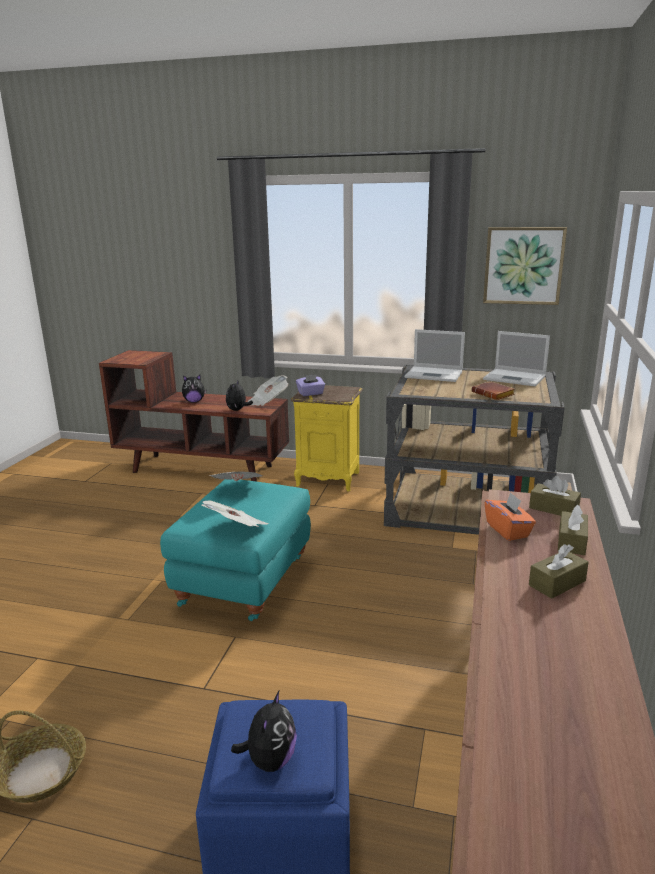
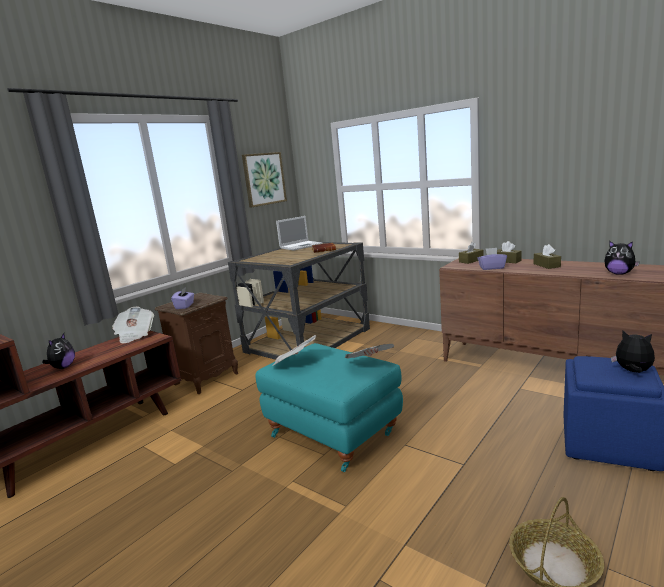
camera: 65 degrees left, 5 degrees down
(238, 410) = (132, 347): plush toy -> plush toy (619, 274)
(328, 479) = (207, 379): yellow nightstand -> brown nightstand
(435, 374) = (264, 257): laptop -> none
(508, 530) = (491, 268): orange tissue box -> purple tissue box

